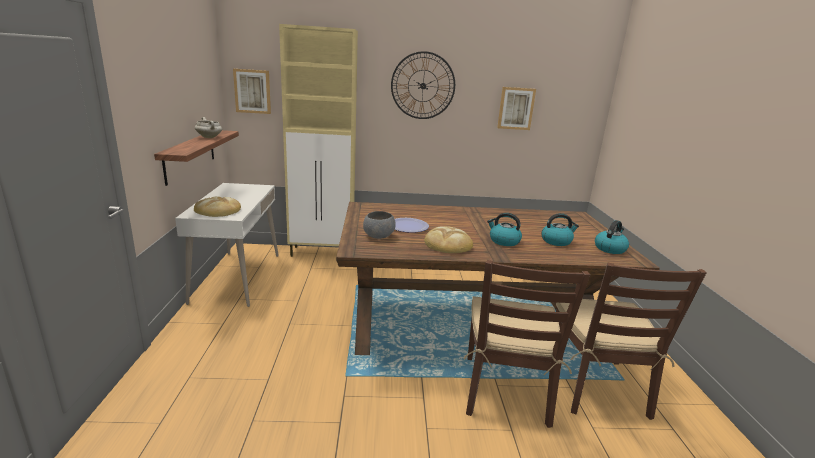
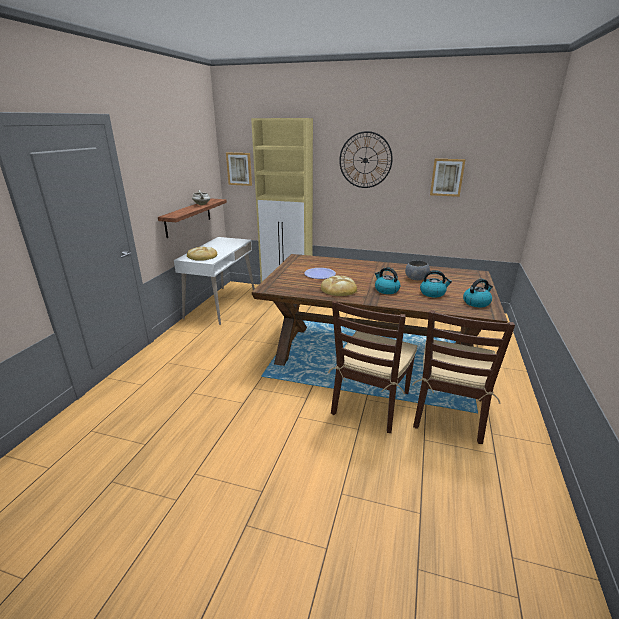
camera: 20 degrees right, 5 degrees up
(378, 236) = (291, 280): grey bowl -> grey bowl (415, 278)

